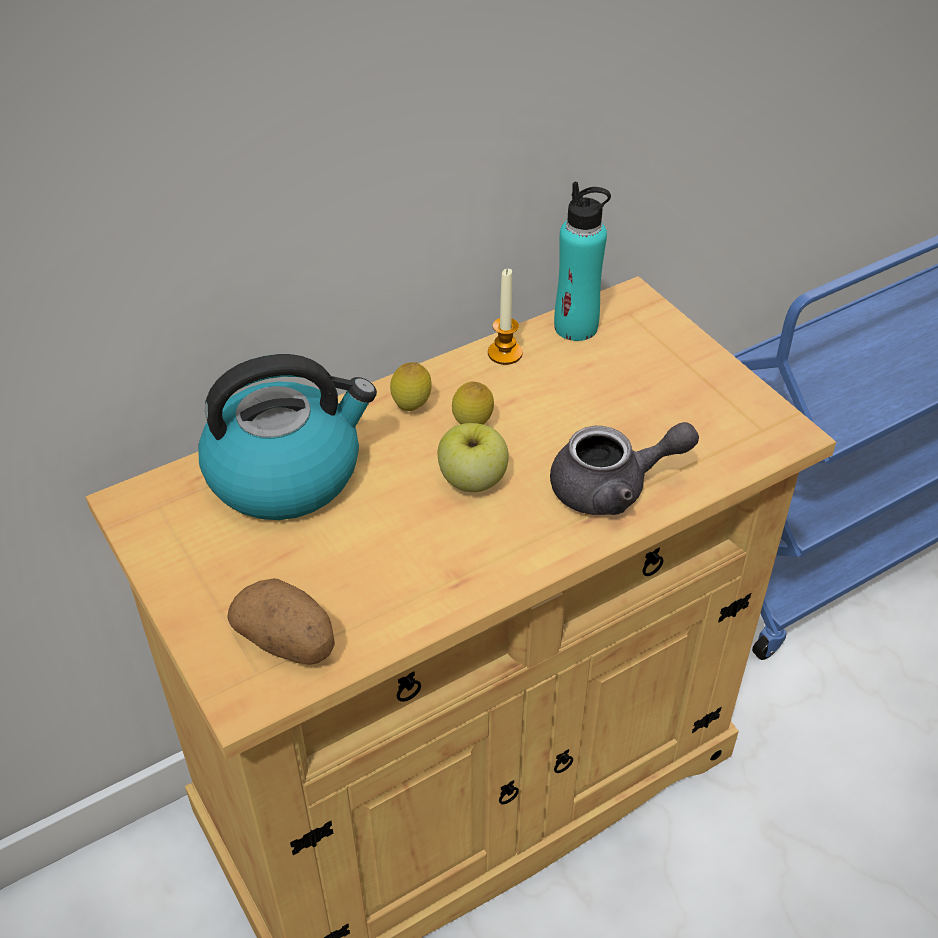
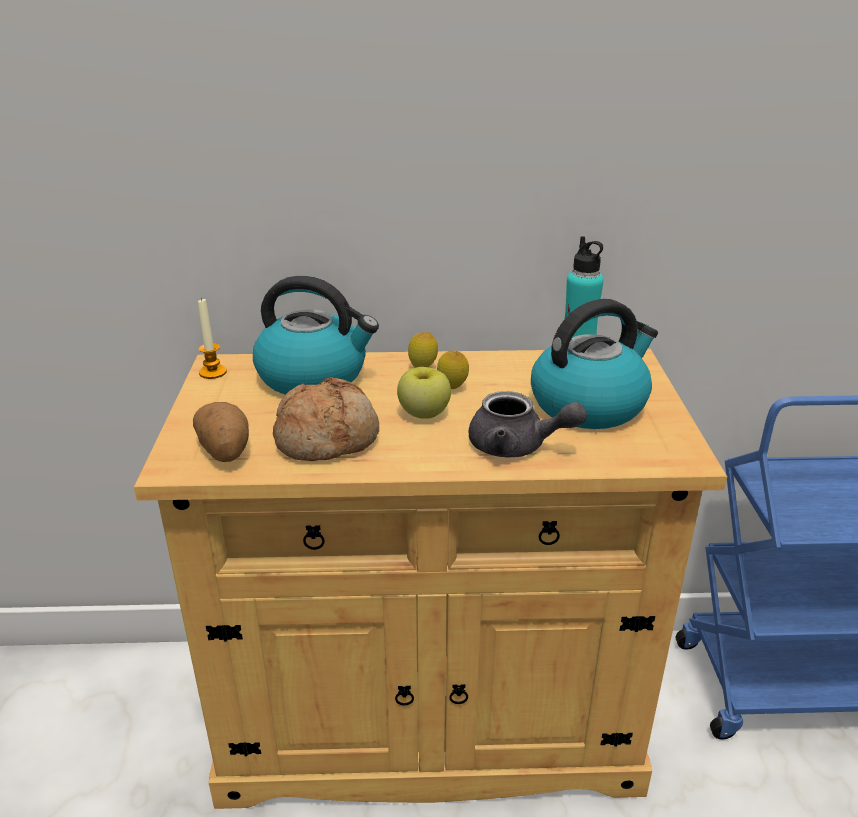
camera: 30 degrees right, 15 degrees down
(393, 566) = (327, 437): none -> bread
(505, 353) = (512, 361): candle -> candle (213, 372)
(639, 392) = (589, 404): none -> kettle

